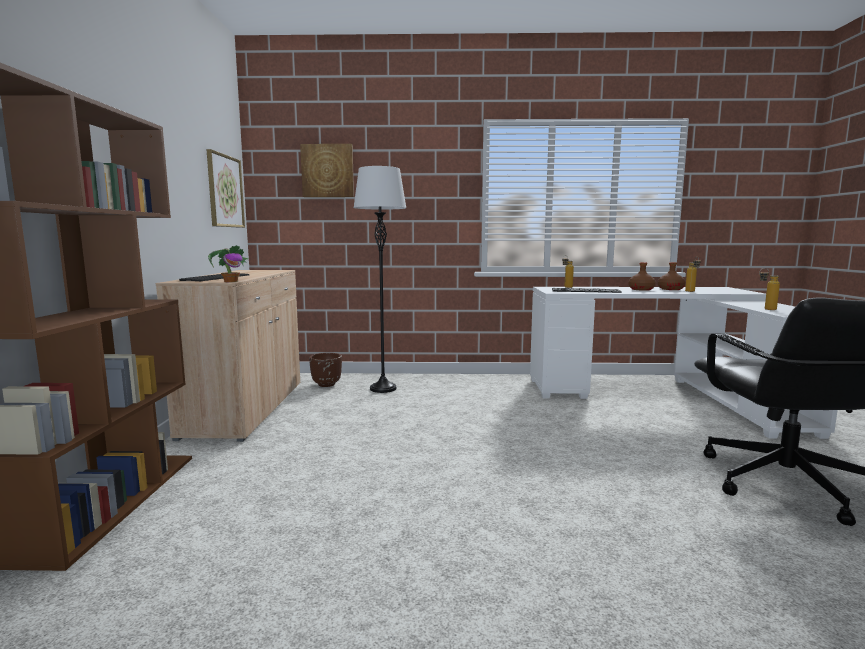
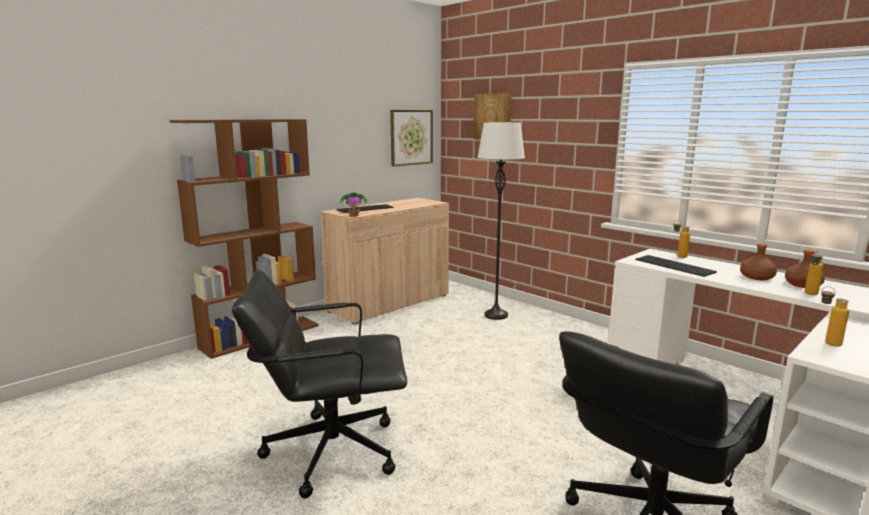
camera: 45 degrees right, 5 degrees up
(326, 384) = (465, 300): brown planter -> none
(502, 574) = (330, 451): none -> black office chair

